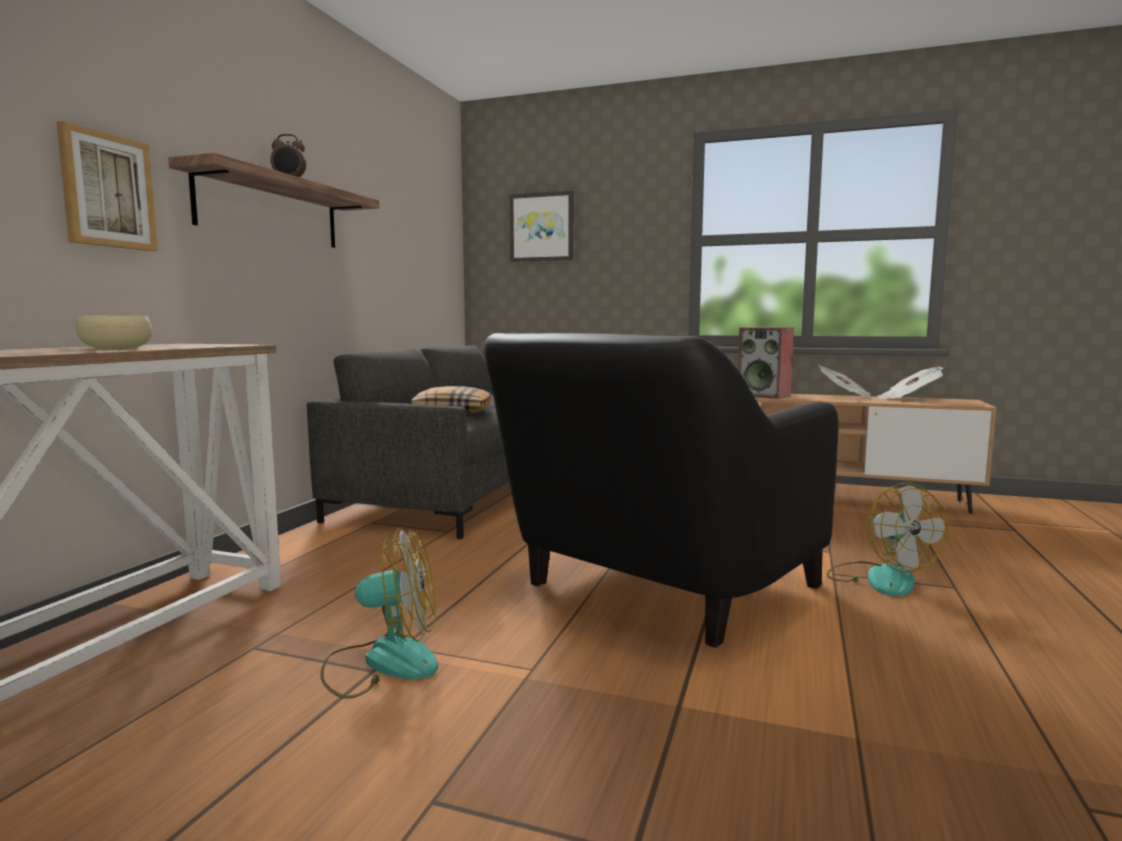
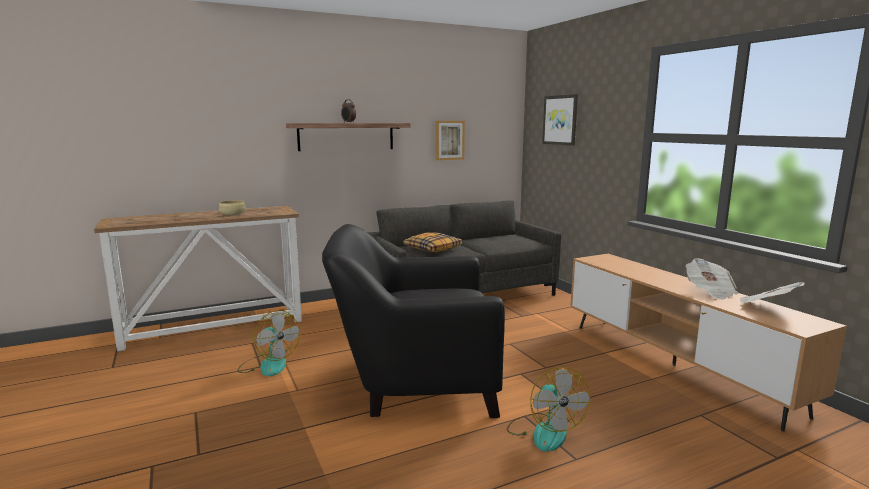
camera: 45 degrees right, 5 degrees up
(107, 191) = (255, 144): picture -> picture (449, 140)
(764, 395) = (649, 275): speaker -> none
(880, 578) = (544, 431): fan -> fan turned 45 degrees counterclockwise

